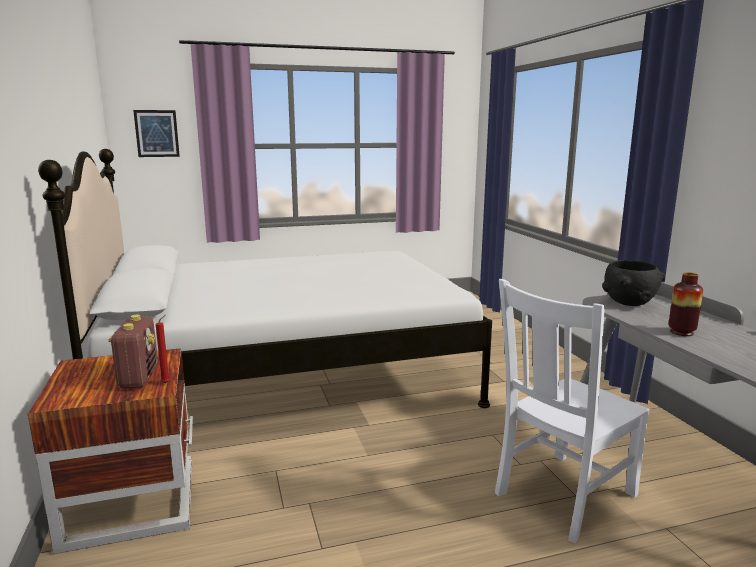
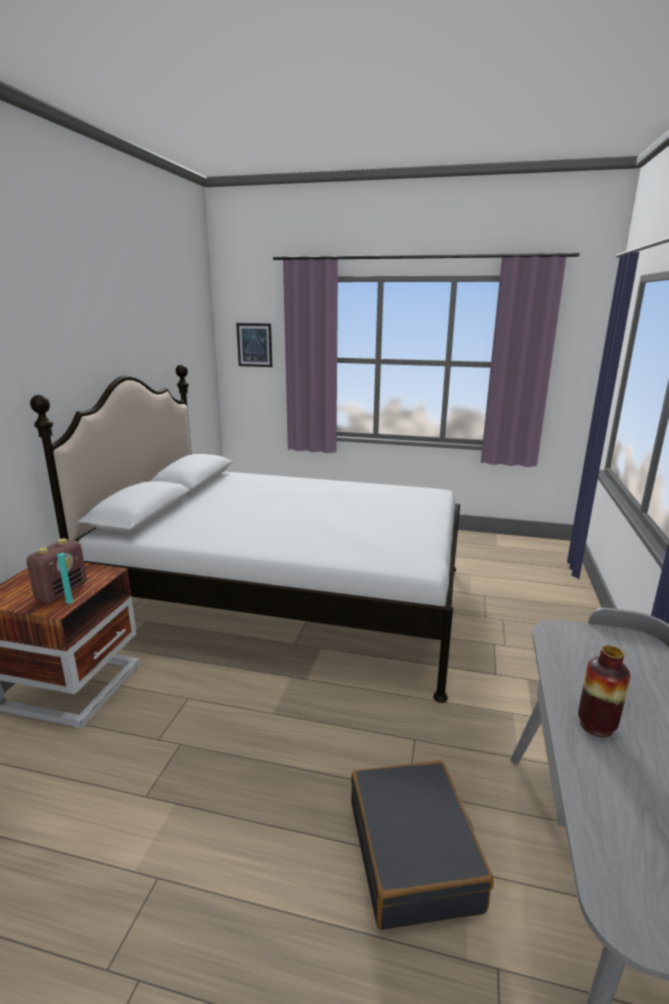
camera: 30 degrees right, 5 degrees up
(167, 383) = (71, 603): red candle -> turquoise candle
(562, 496) = (413, 854): white chair -> black suitcase
(628, 303) = (595, 646): black bowl -> none

